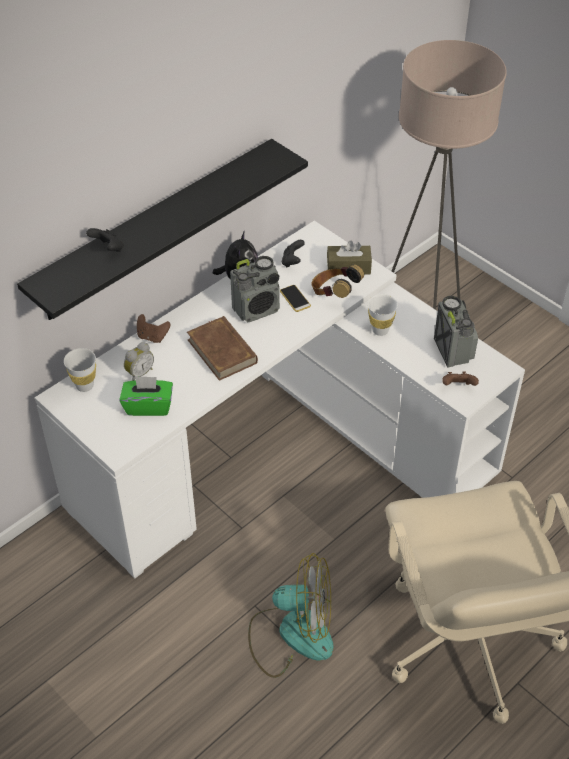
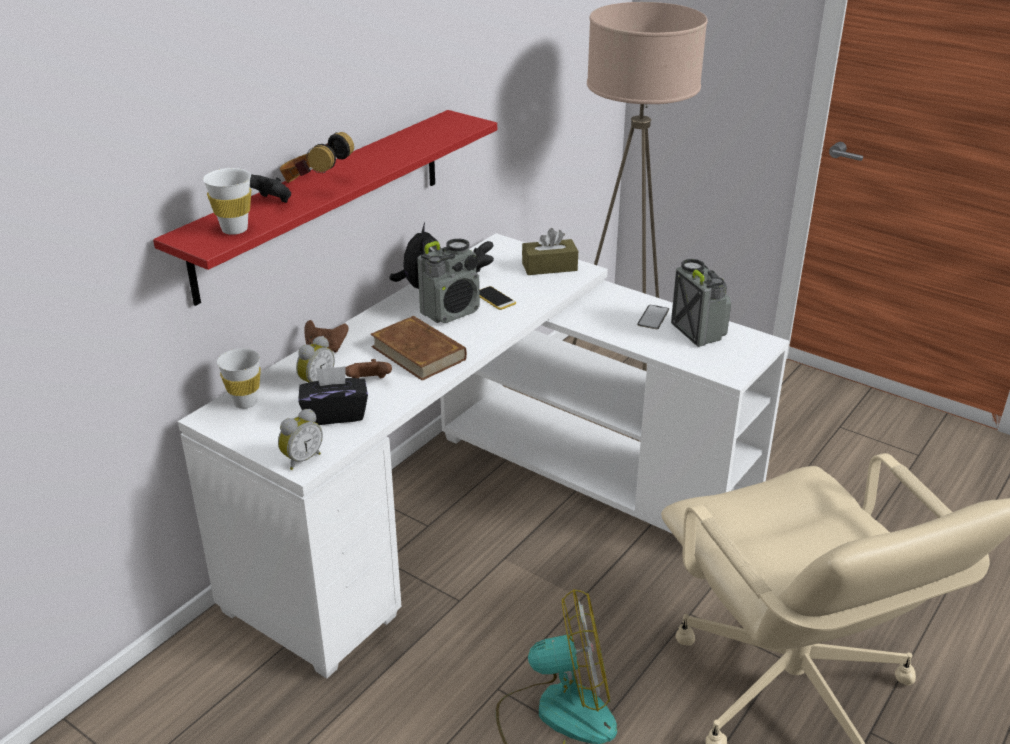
camera: 10 degrees left, 15 degrees down
(117, 446) = (301, 459): none -> alarm clock
(148, 406) = (335, 414): green tissue box -> black tissue box
(155, 230) = (322, 202): black shelf -> red shelf
(334, 294) = (540, 290): headphones -> headphones (315, 183)
(380, 330) = (604, 322): white cup -> white cup (234, 229)
(421, 330) = (653, 317): none -> phone
(458, 387) = (718, 363): brown game controller -> brown game controller (369, 382)

